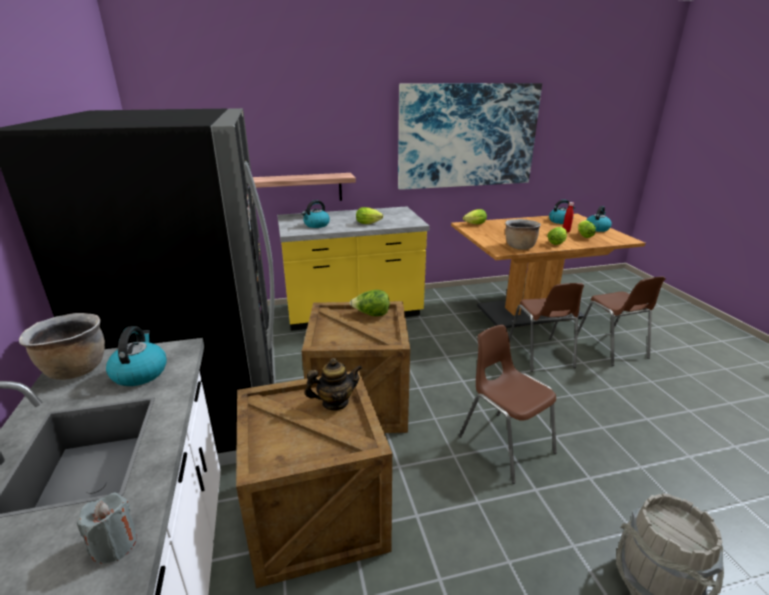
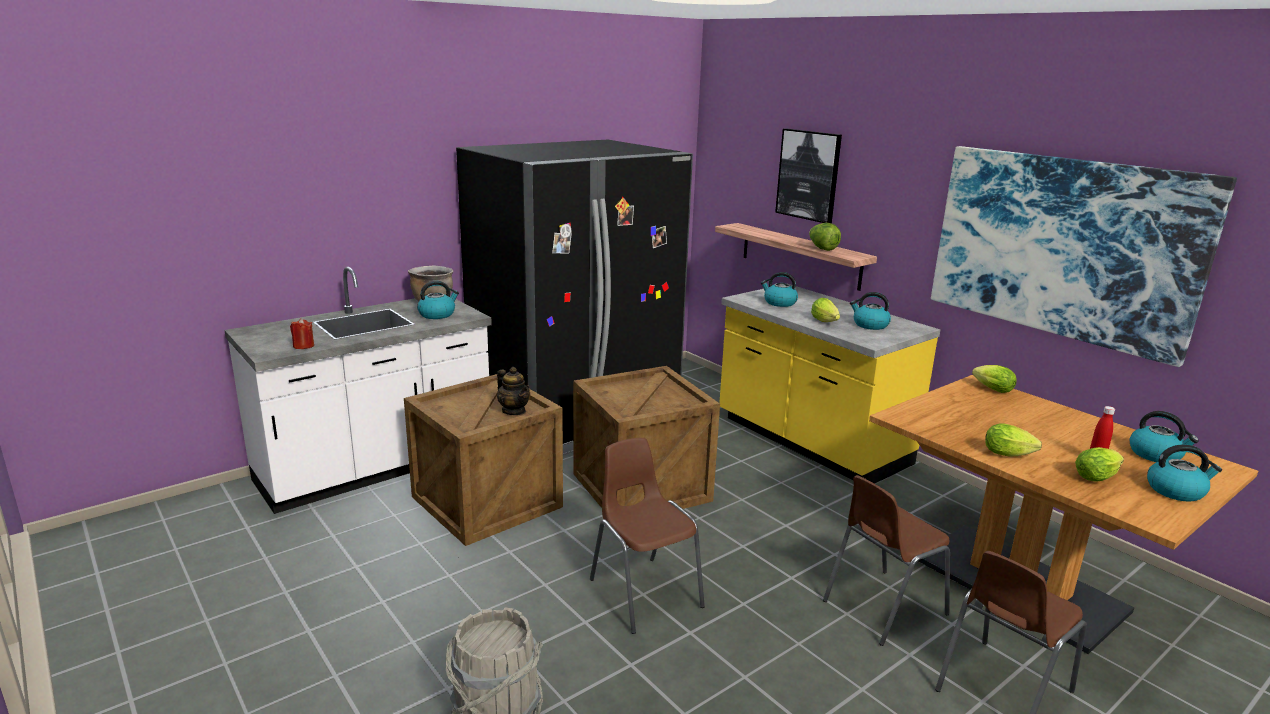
camera: 65 degrees right, 5 degrees down
(114, 545) = (303, 346): grey candle -> red candle
(276, 123) = (808, 175): none -> picture
(371, 315) = (677, 397): lettuce -> lettuce (822, 249)
(386, 216) = (869, 325): none -> kettle
(505, 444) = (644, 593): brown chair -> brown chair turned 60 degrees counterclockwise
(519, 247) = (936, 427): brown cooking pot -> none

